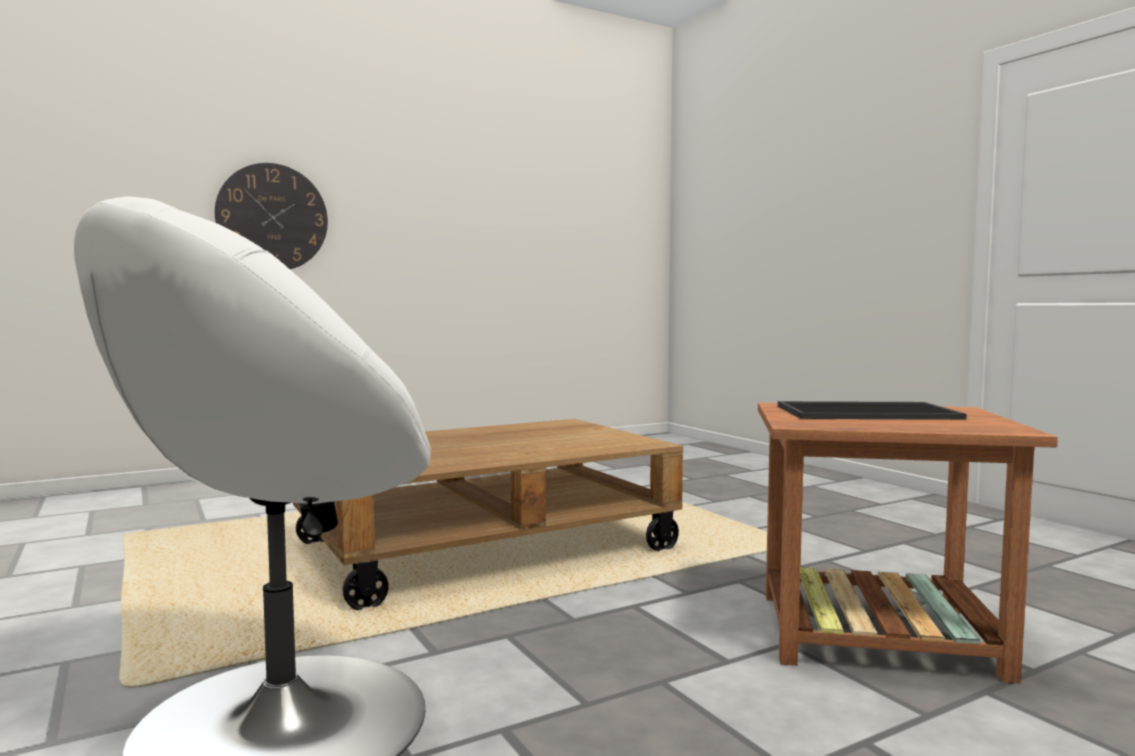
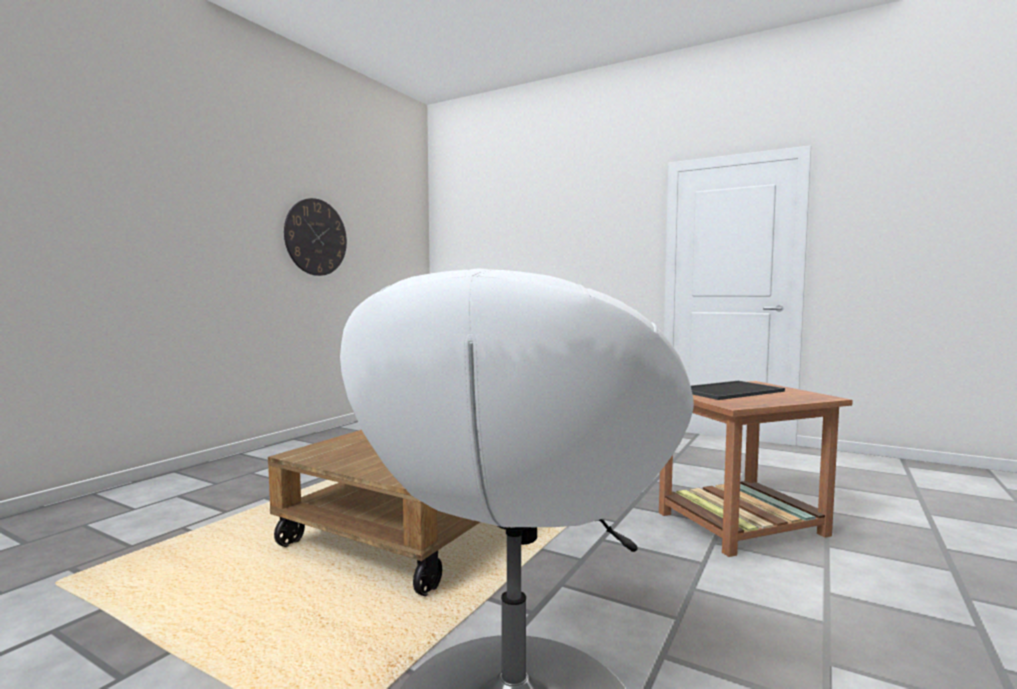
camera: 30 degrees left, 0 degrees up
(272, 217) = (125, 233): wall clock -> wall clock (316, 237)

